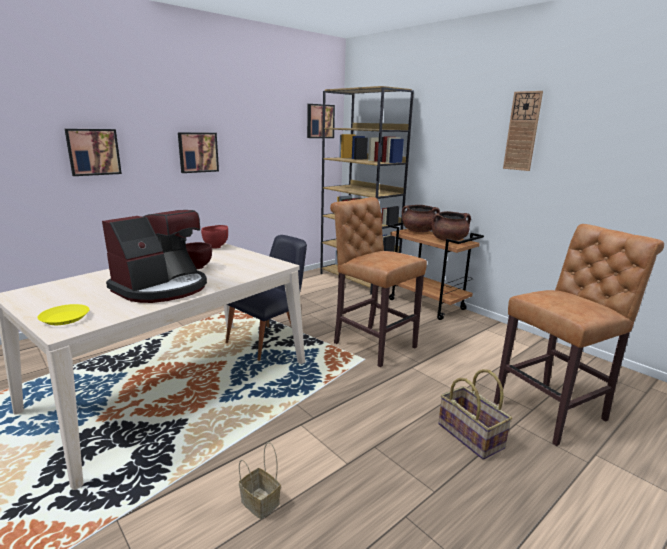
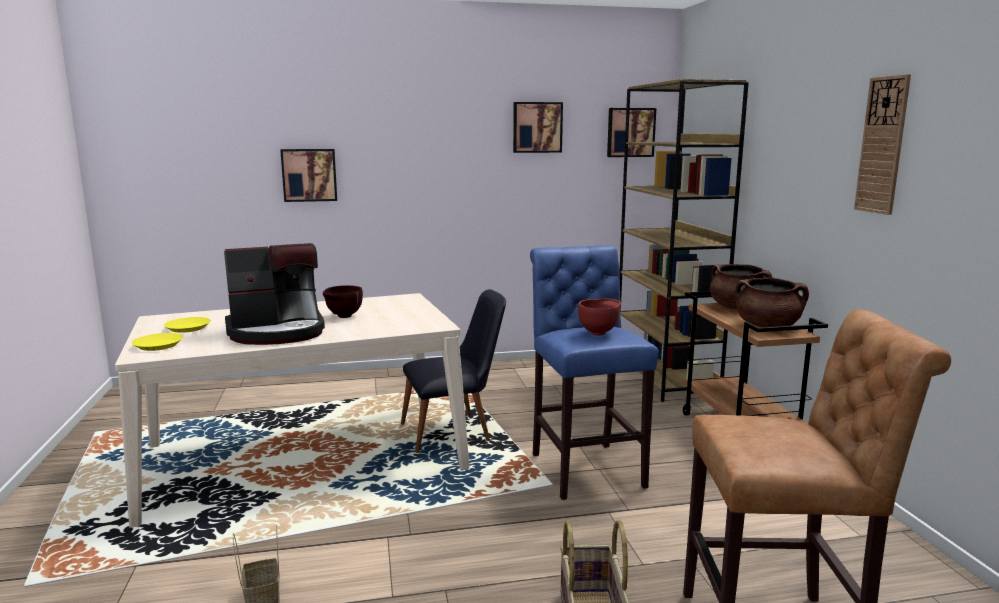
camera: 30 degrees right, 5 degrees down
(67, 298) = (187, 328): none -> yellow plate
(198, 152) = (436, 176): picture -> picture (537, 127)
(216, 247) = (402, 296): red bowl -> red bowl (599, 333)
(371, 344) = (584, 467): brown stool -> blue stool

